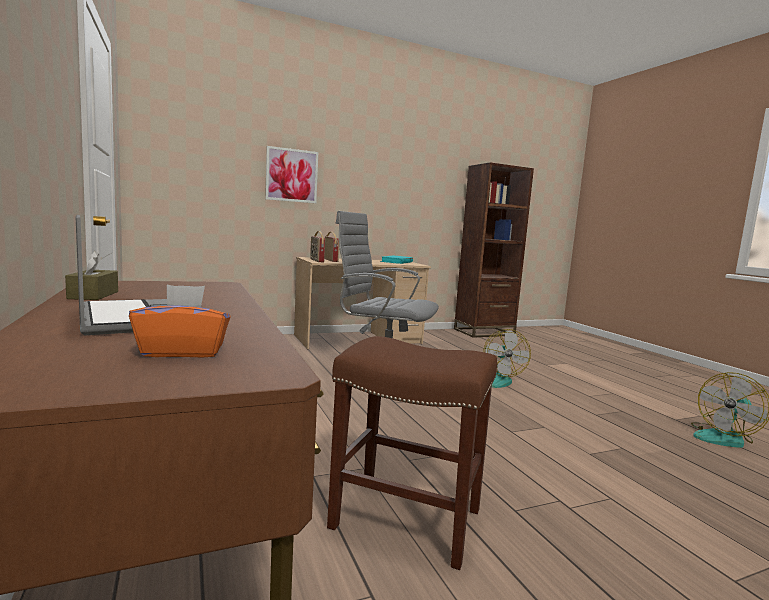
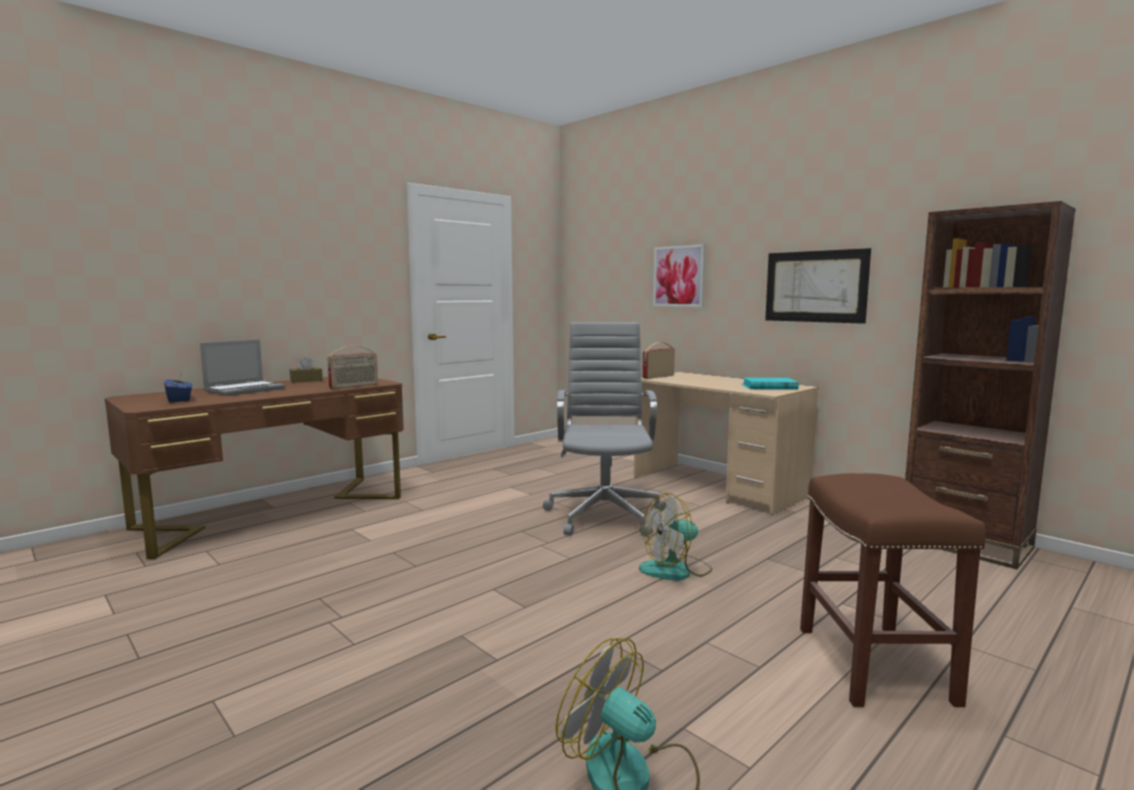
camera: 70 degrees right, 0 degrees up
(183, 351) = (180, 400): orange tissue box -> blue tissue box
(331, 260) = (683, 378): radio -> radio (354, 386)
(399, 195) = (815, 286): none -> picture
(409, 518) = (300, 563): brown stool -> brown stool (876, 665)

